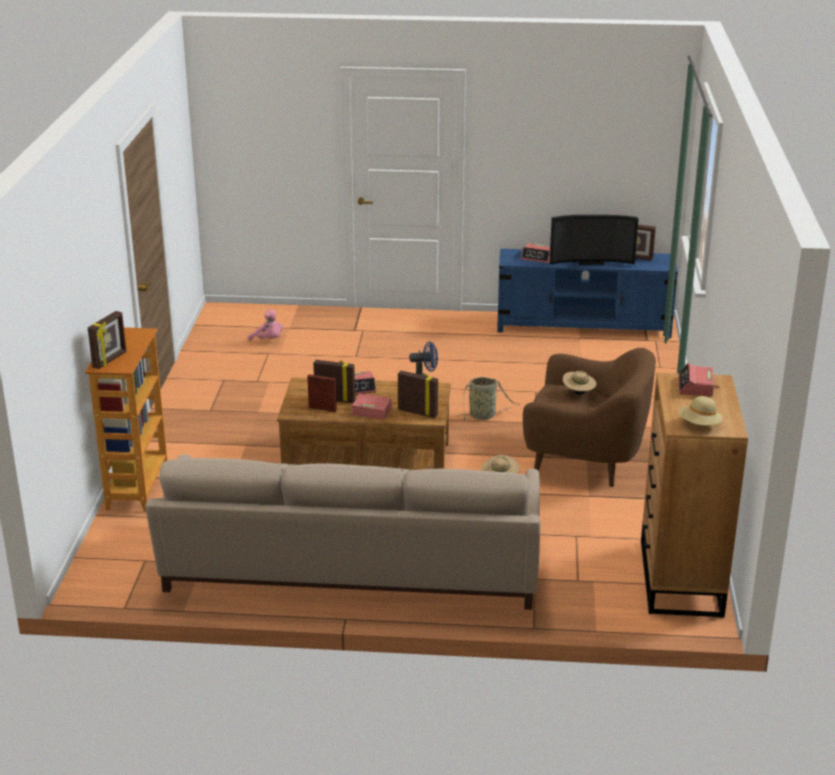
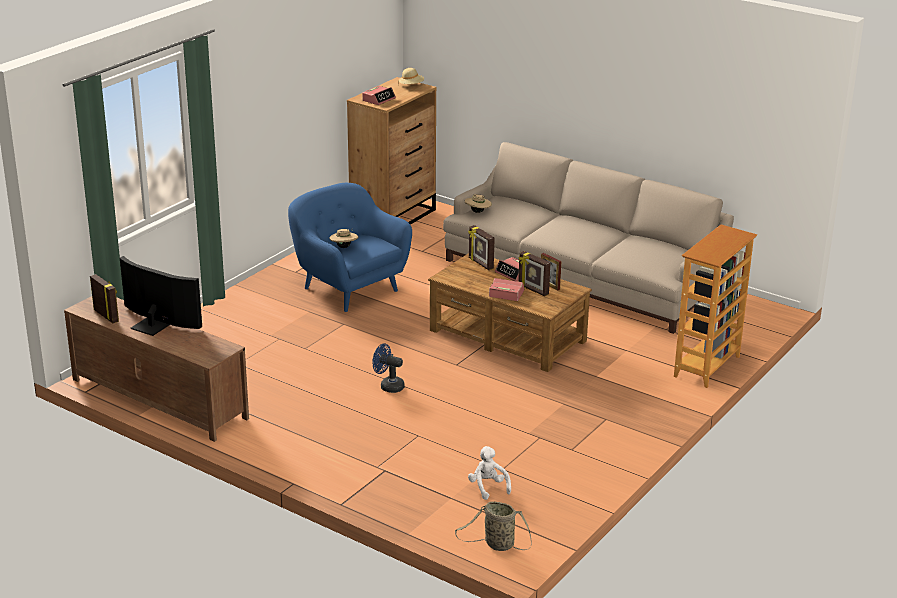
camera: 150 degrees left, 0 degrees up
(110, 360) = (733, 238): picture frame -> none
(268, 340) = (488, 487): pink plush toy -> white plush toy
(484, 416) = (375, 341): basket -> basket (497, 544)
(537, 257) = (193, 344): alarm clock -> none
(584, 325) = (158, 398): blue tv stand -> brown tv stand
(585, 460) = (349, 288): brown armchair -> blue armchair

